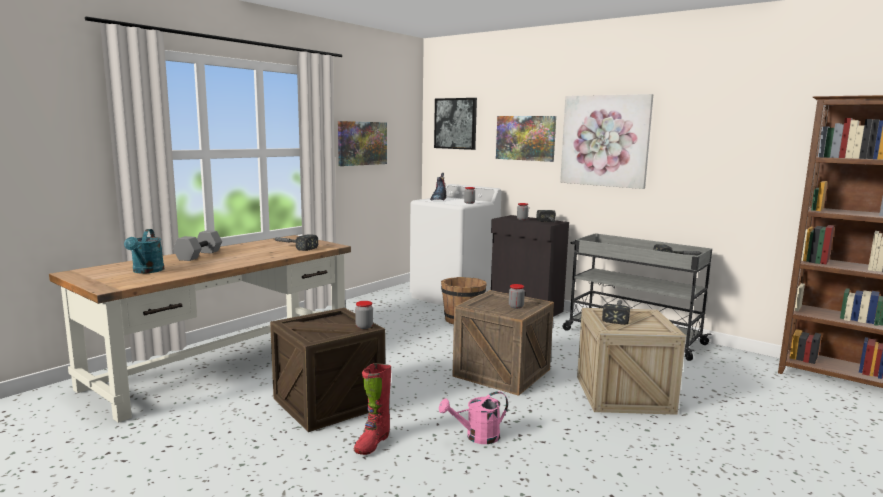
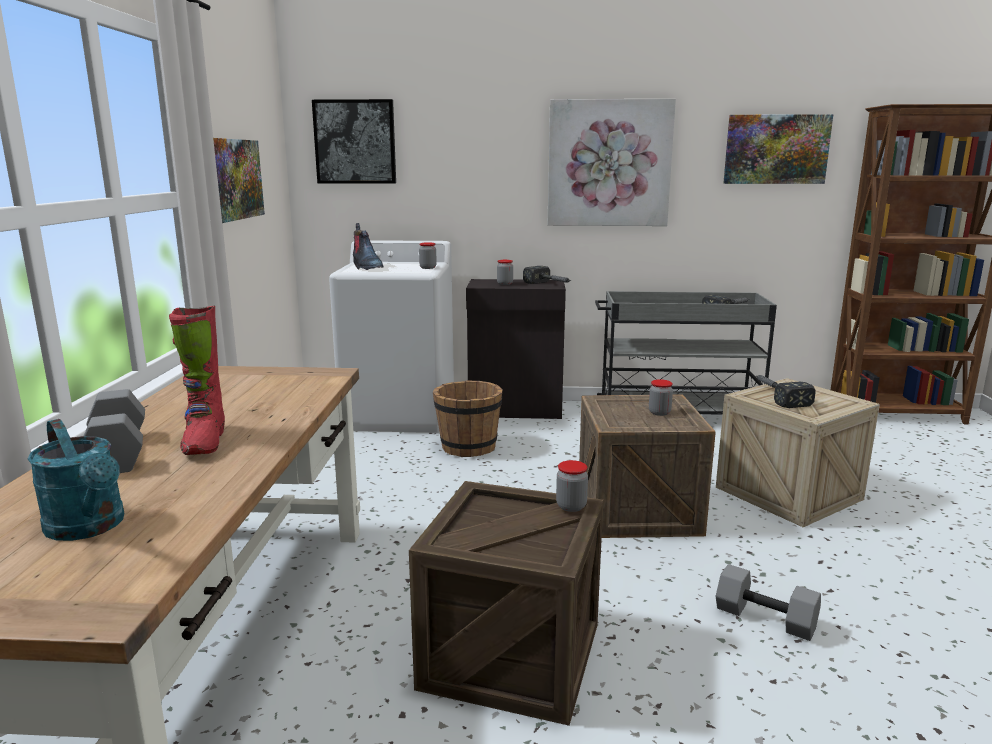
camera: 35 degrees left, 5 degrees up
(292, 247) = (265, 390): hammer -> none
(372, 443) = (680, 695): red boot -> red boot (204, 442)
(477, 437) = (766, 618): pink watering can -> grey dumbbell
(525, 138) = (485, 163): picture -> picture (776, 149)

